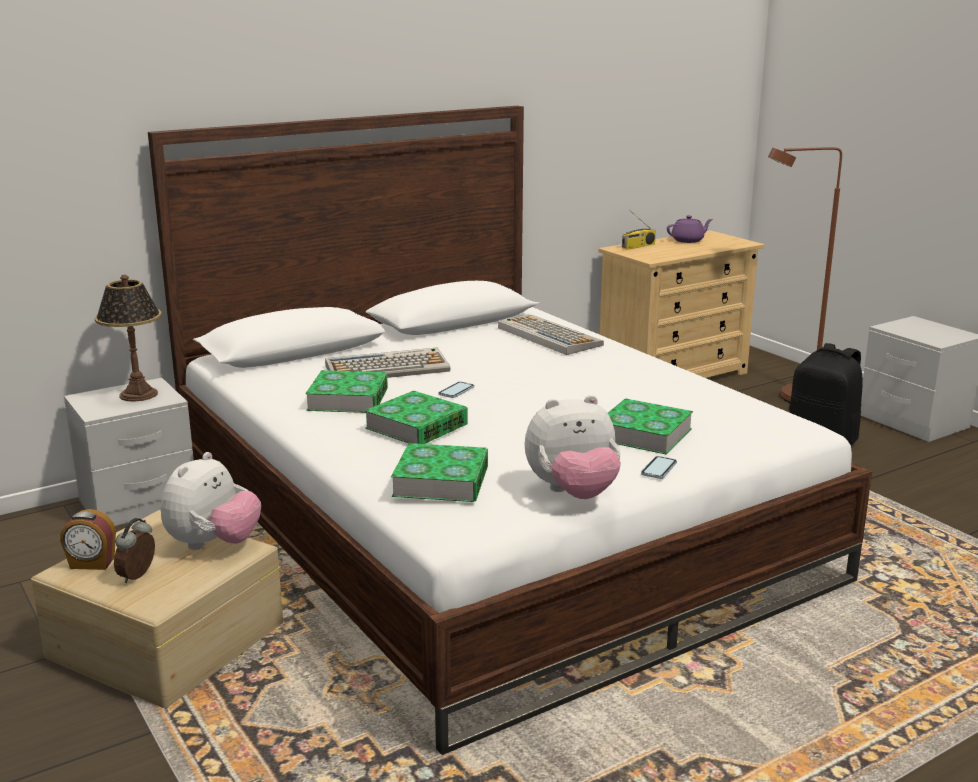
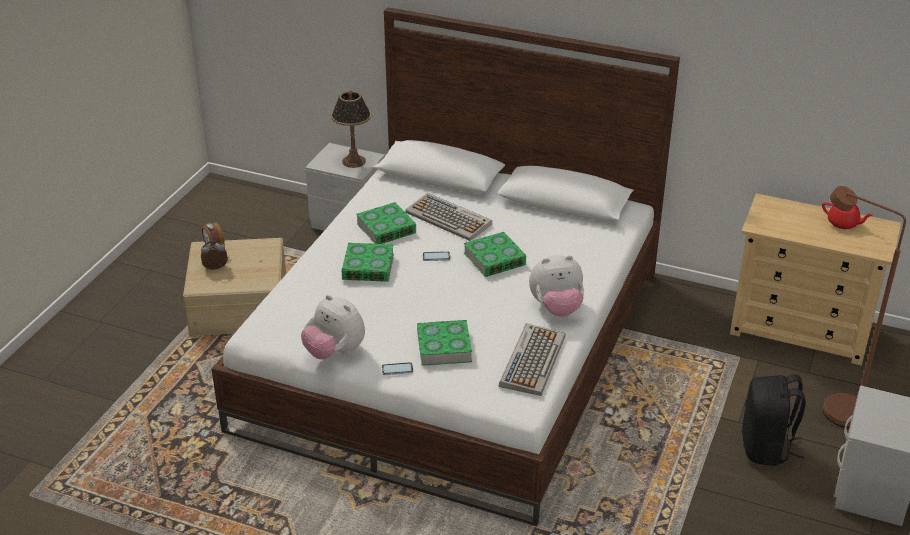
camera: 55 degrees right, 15 degrees up
(213, 544) = (262, 272): plush toy -> plush toy (556, 308)
(441, 481) = (303, 305): book -> book (494, 259)
(548, 336) = (577, 249): keyboard -> keyboard (532, 360)
(638, 246) = (787, 208): radio -> none
(688, 240) = (843, 223): purple teapot -> red teapot

